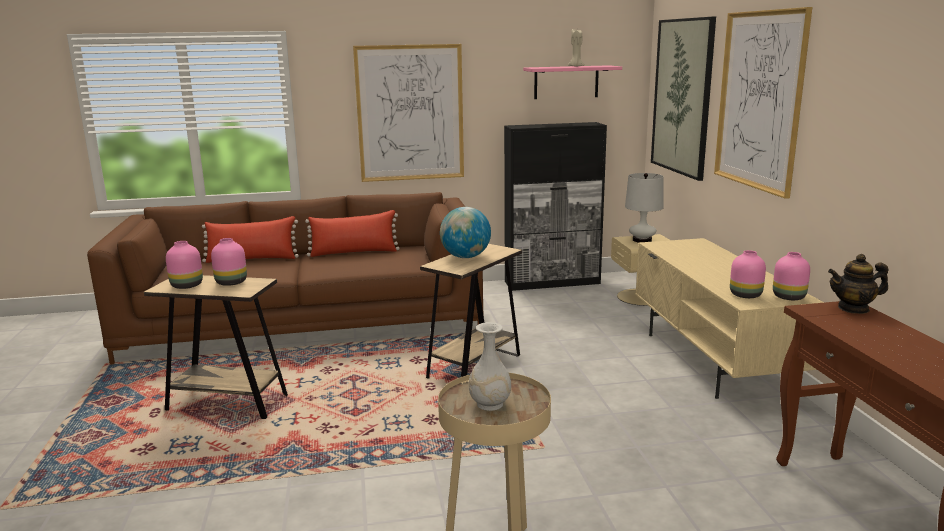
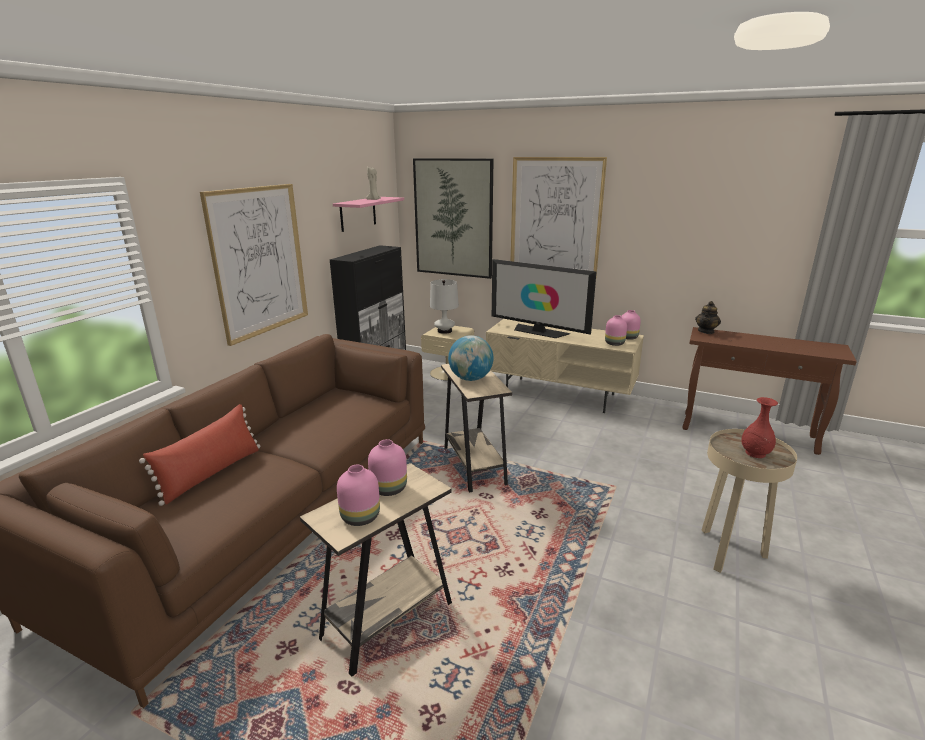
camera: 55 degrees left, 5 degrees up
(354, 252) = (298, 419): red pillow -> none
(489, 404) = (755, 453): white vase -> red vase
(694, 258) = (539, 331): none -> television

